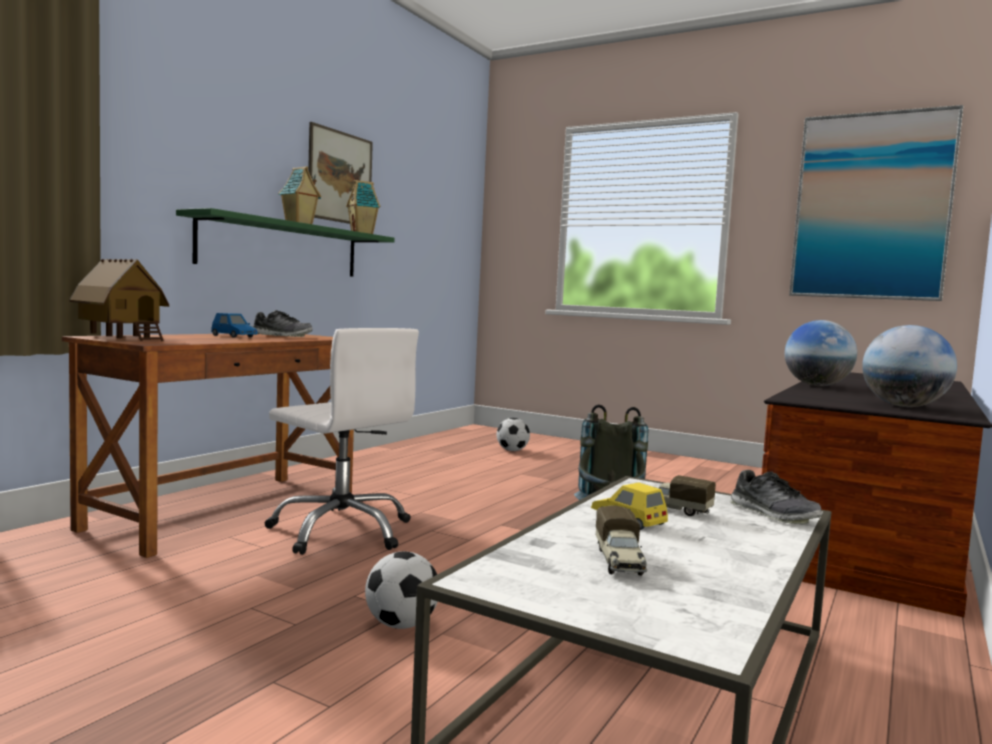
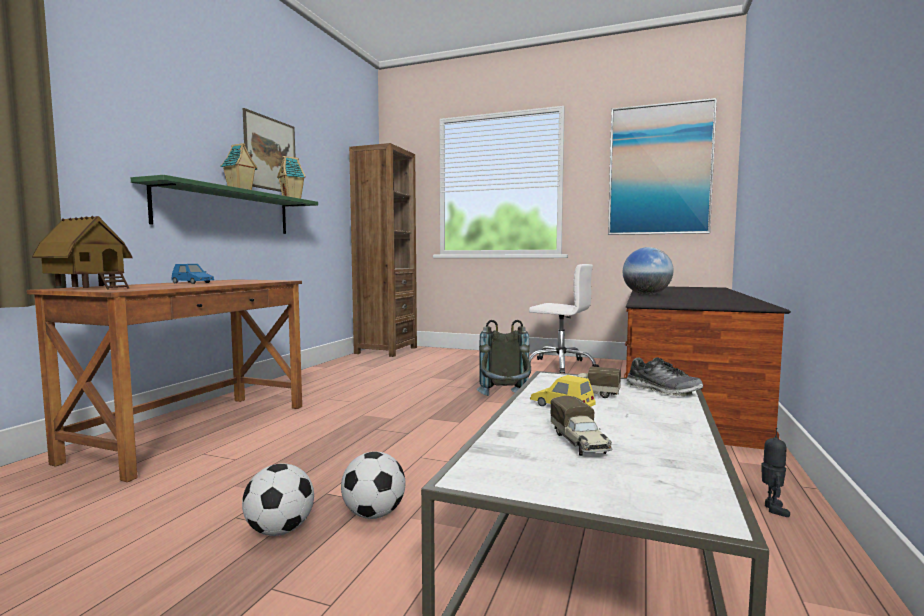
camera: 10 degrees left, 0 degrees up
(281, 336) = (234, 281): shoe -> none
(342, 531) = (301, 437): white office chair -> white office chair (561, 366)
(475, 433) = (386, 350): none -> brown bookcase
(512, 450) = (418, 361): football -> football (280, 530)
(904, 406) = (721, 303): globe -> none
(909, 685) = (772, 509): none -> toy robot

